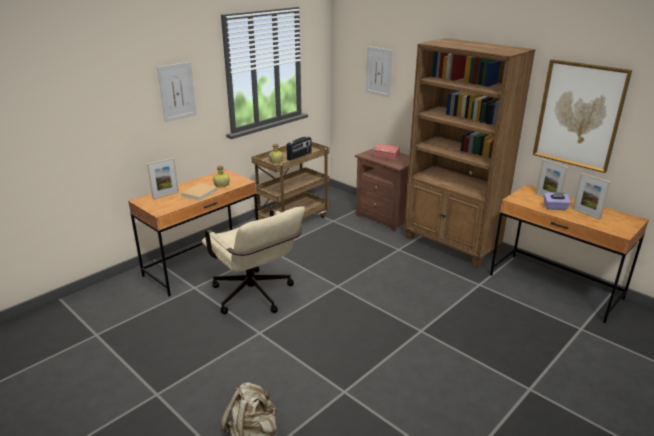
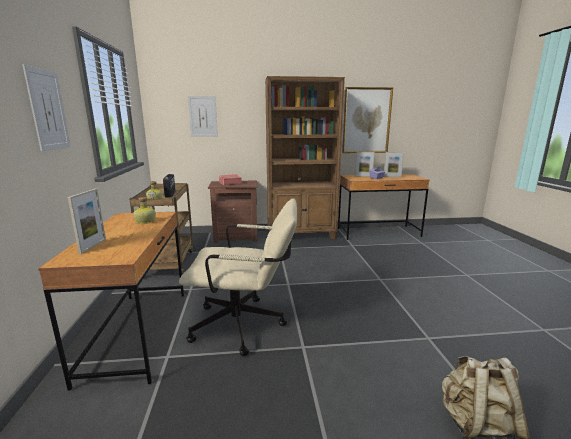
camera: 50 degrees left, 10 degrees down
(200, 192) = (136, 231): beige book -> none

